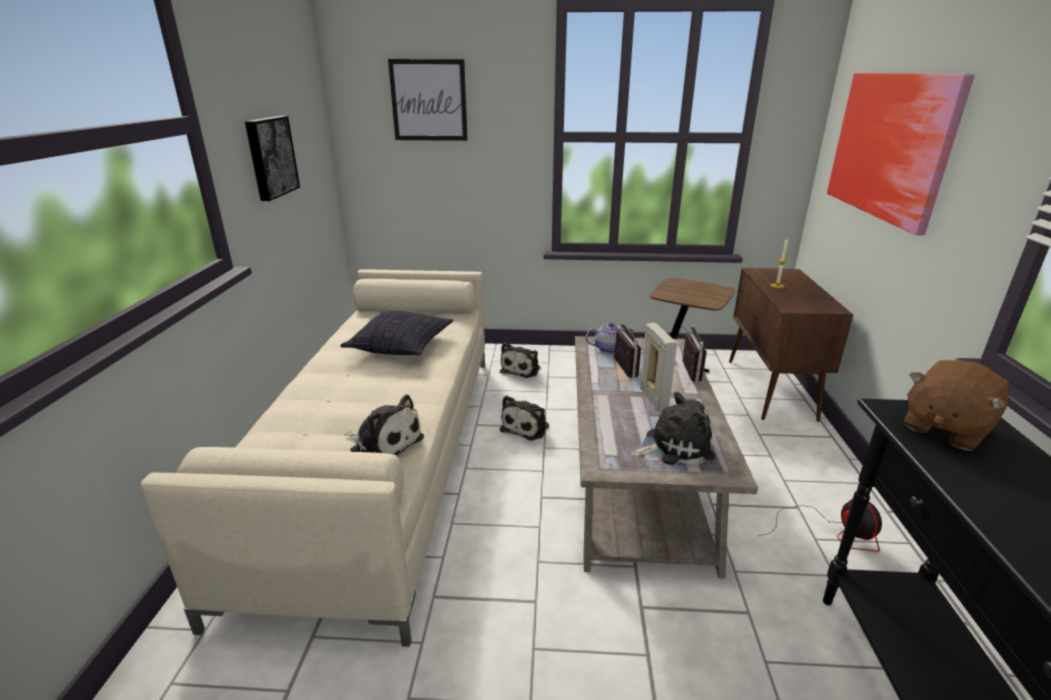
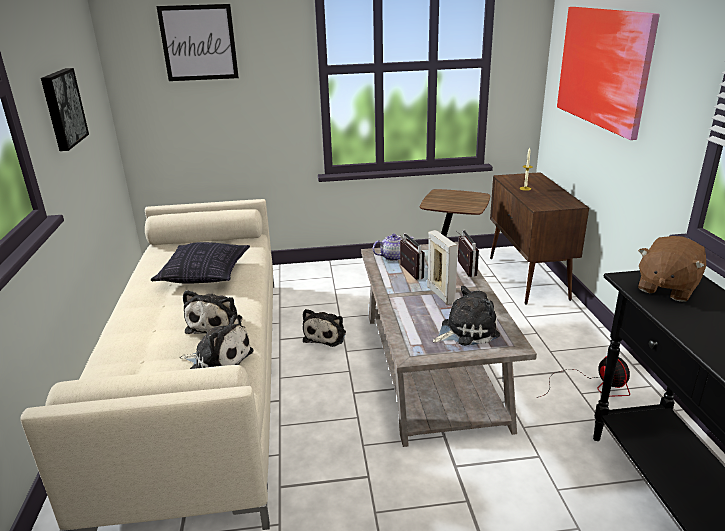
camera: 10 degrees left, 0 degrees up
(521, 369) = (309, 285): plush toy -> plush toy (216, 324)

